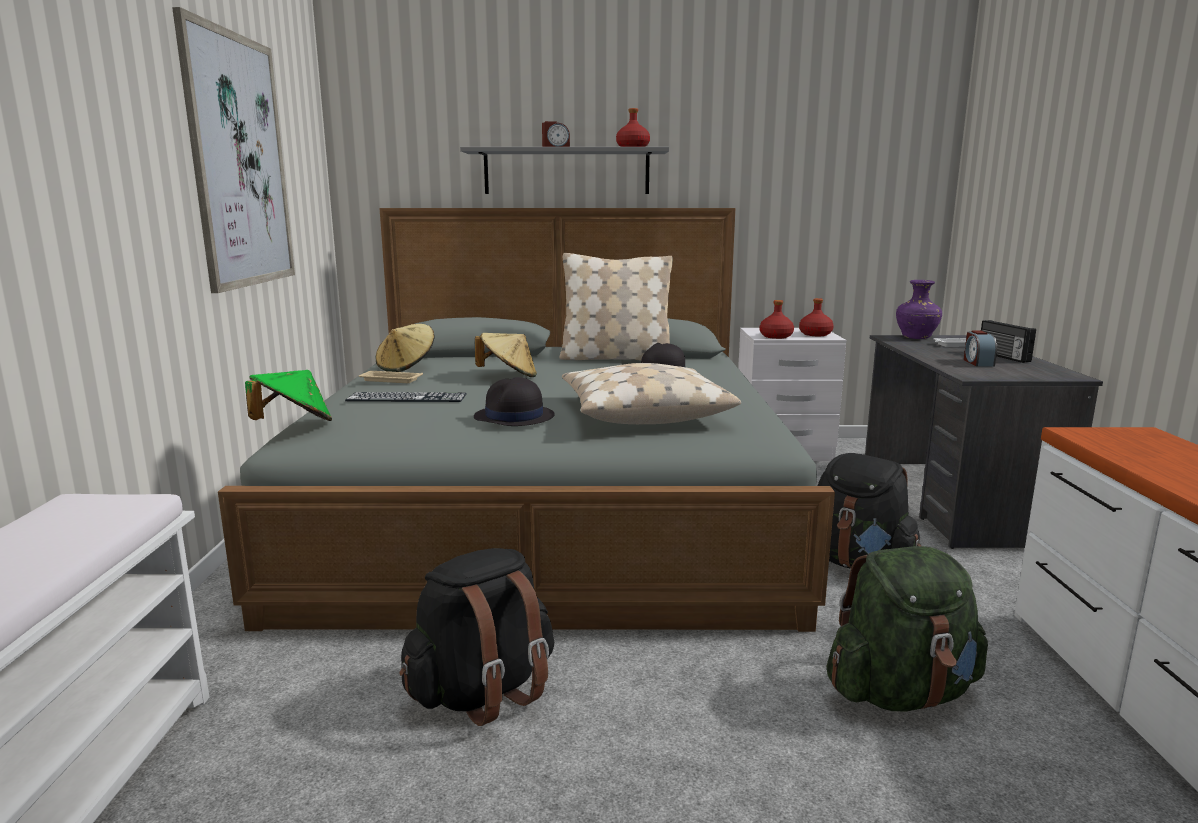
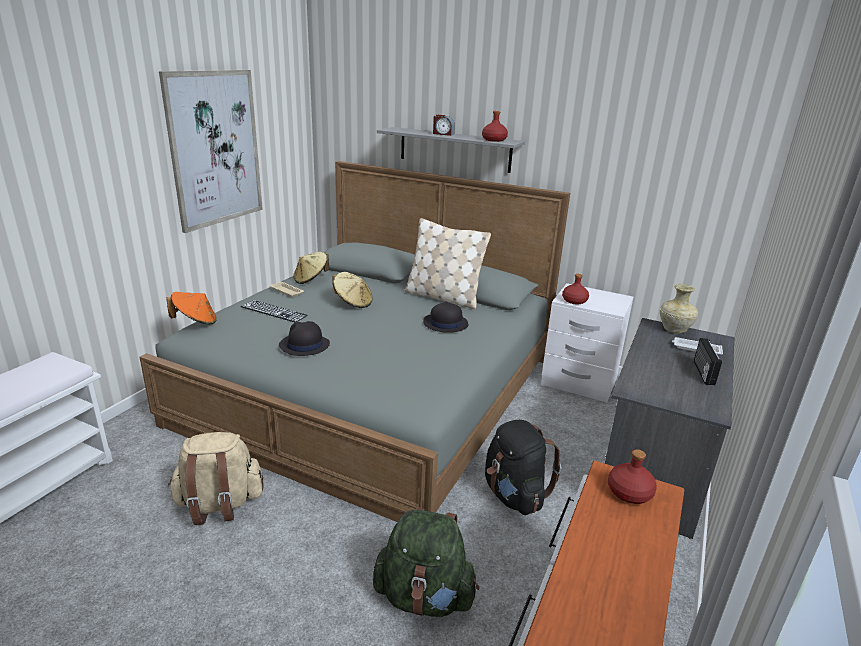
camera: 25 degrees right, 10 degrees up
(293, 425) = (195, 322): green hat -> orange hat
(483, 692) = (219, 504): black backpack -> beige backpack
(643, 412) = (381, 360): beige pillow -> none
(815, 334) = (610, 304): red bottle -> red bottle (630, 492)
(915, 337) = (673, 330): purple vase -> beige vase
(977, 362) = (665, 375): alarm clock -> none

